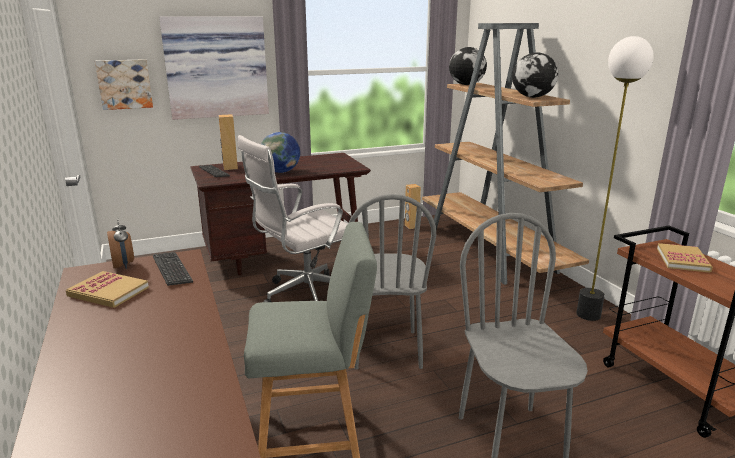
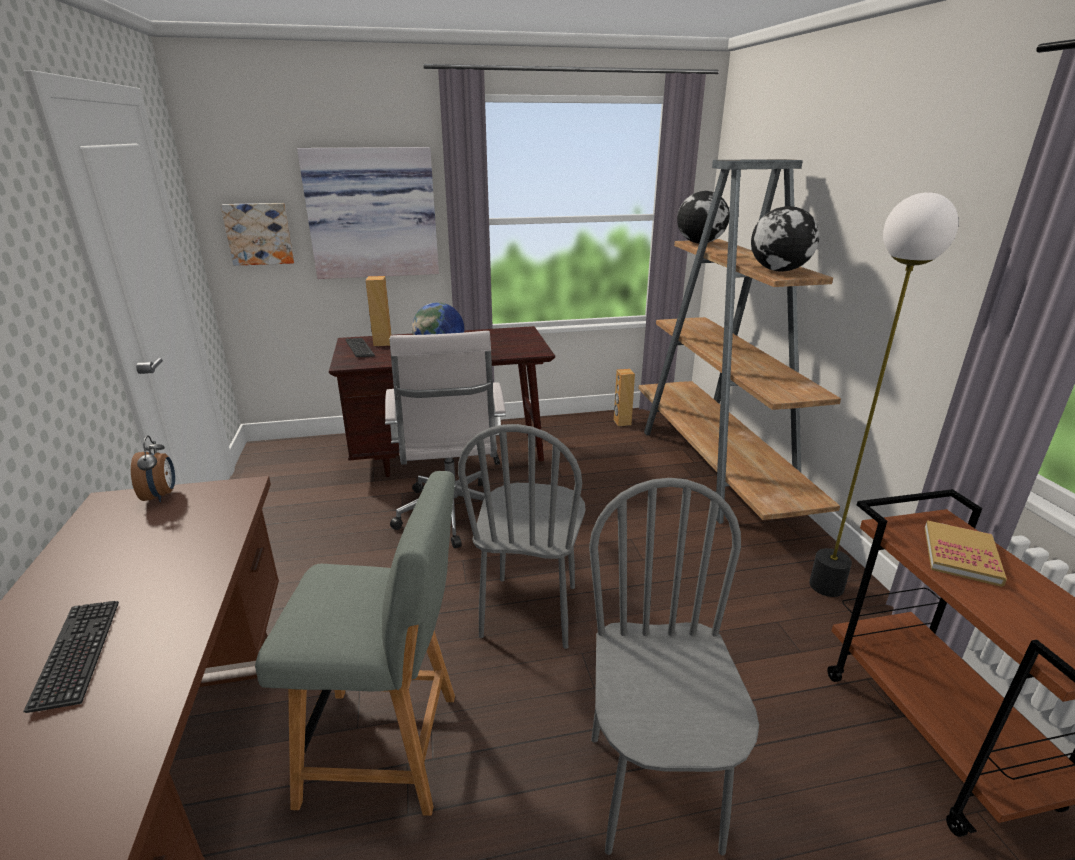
camera: 10 degrees right, 5 degrees up
(108, 292) = (114, 541): book -> none
(172, 270) = (213, 510): keyboard -> keyboard (77, 654)
(304, 296) = (453, 516): white office chair -> white office chair turned 75 degrees counterclockwise

